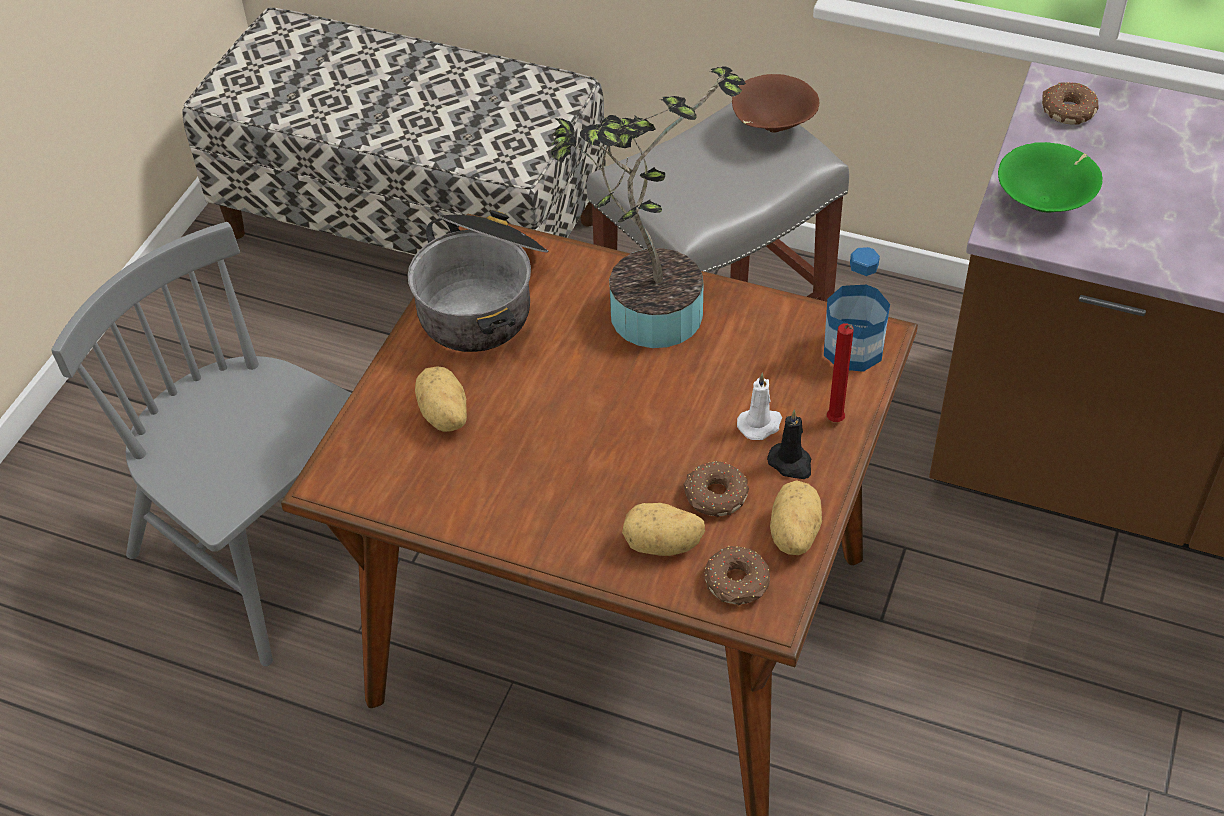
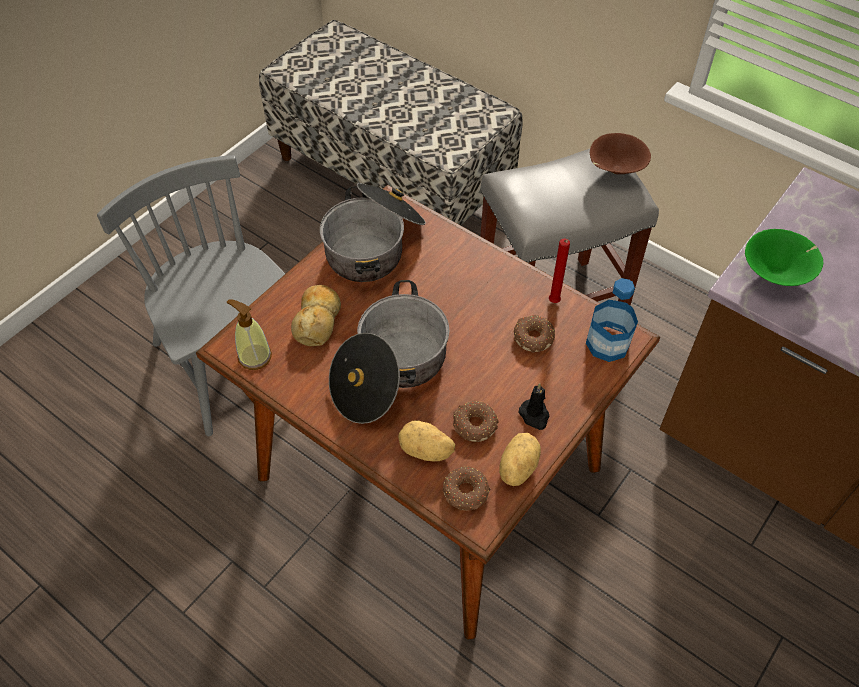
camera: 15 degrees right, 5 degrees up
(371, 485) = (254, 356): none -> soap dispenser
(443, 416) = (318, 320): potato -> bread
(572, 456) = (390, 371): none -> cooking pot
(645, 311) = (476, 281): potted plant -> none
(760, 424) = (524, 382): white candle -> none
(836, 422) = (576, 394): red candle -> red candle (554, 303)
(1067, 110) = (817, 208): donut -> donut (533, 337)

